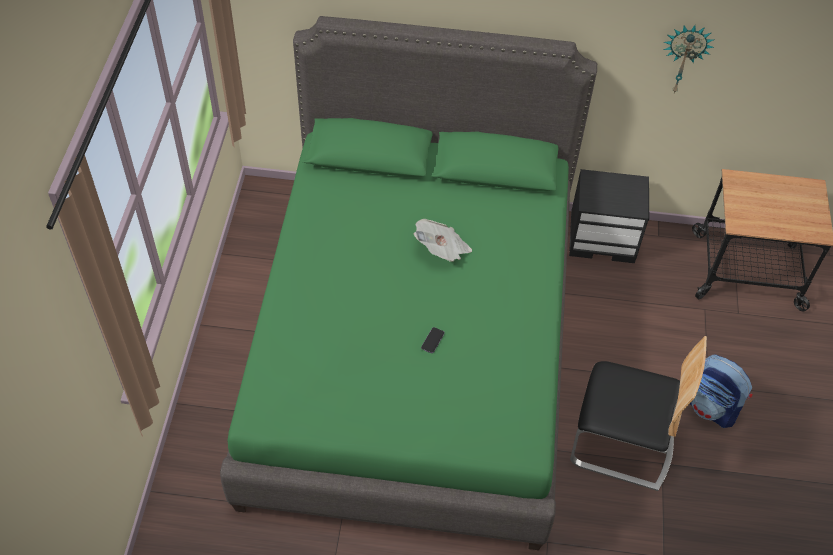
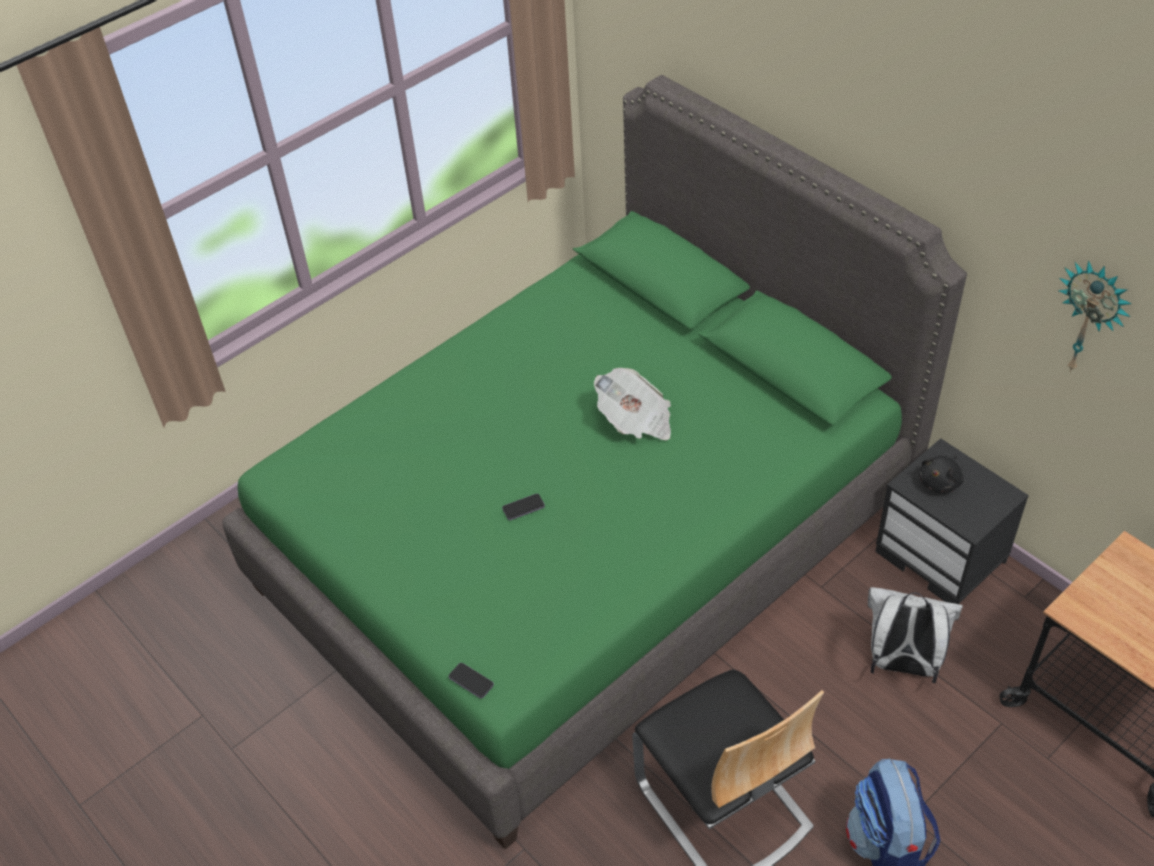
camera: 45 degrees right, 5 degrees down
(508, 458) = (471, 681): none -> phone
(602, 194) = (940, 481): none -> black plush toy
(635, 309) = (901, 664): none -> white backpack

